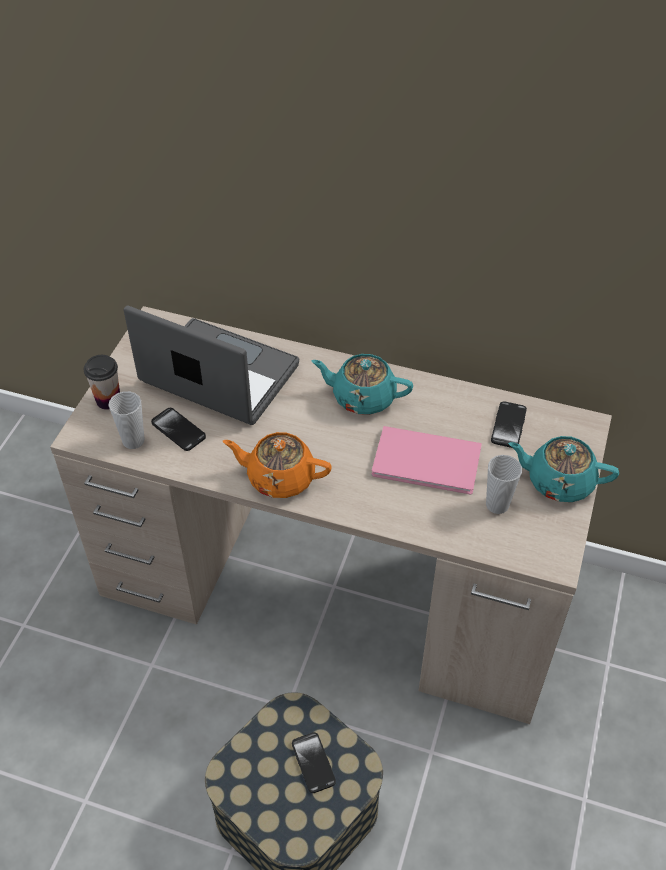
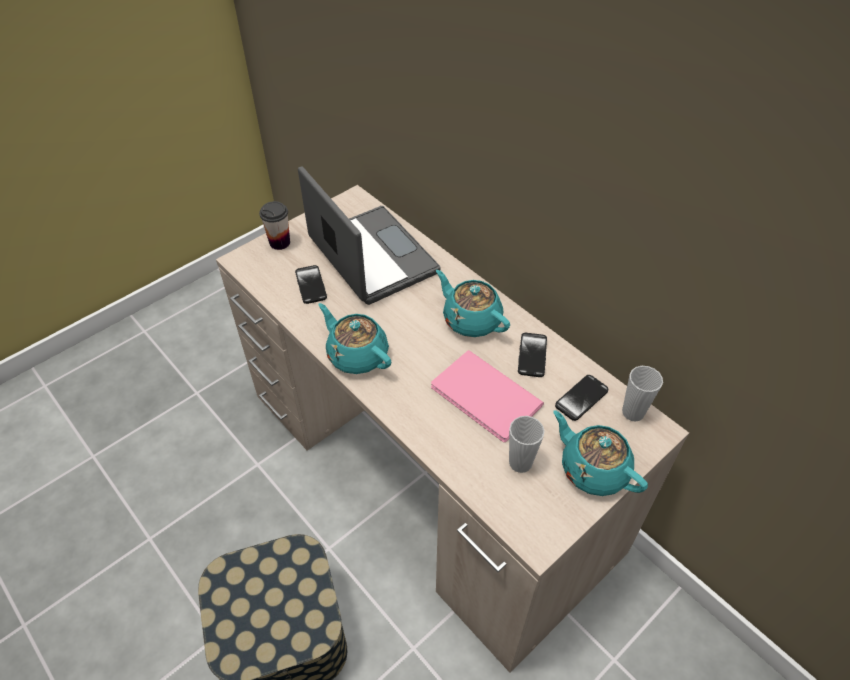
camera: 30 degrees right, 0 degrees up
(133, 441) = (273, 279): cup -> cup (633, 412)
(279, 477) = (357, 355): orange teapot -> turquoise teapot
(313, 763) = (288, 603): phone -> phone (532, 355)

